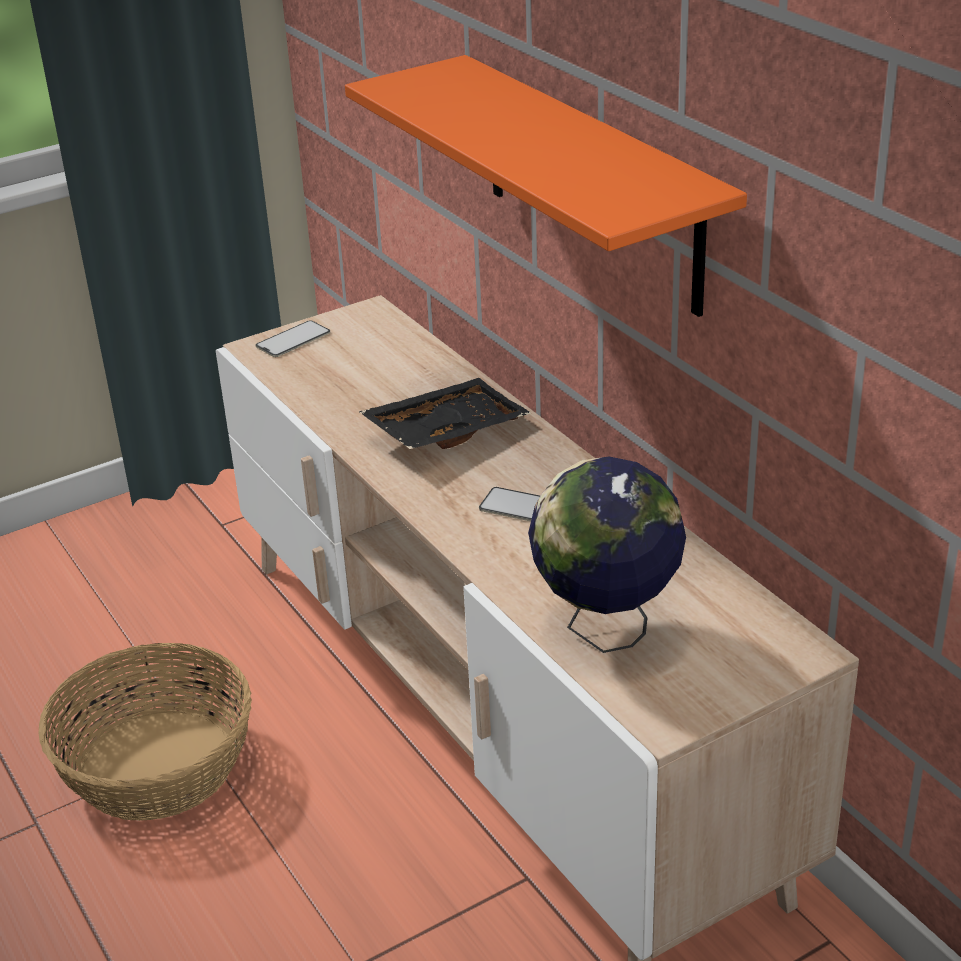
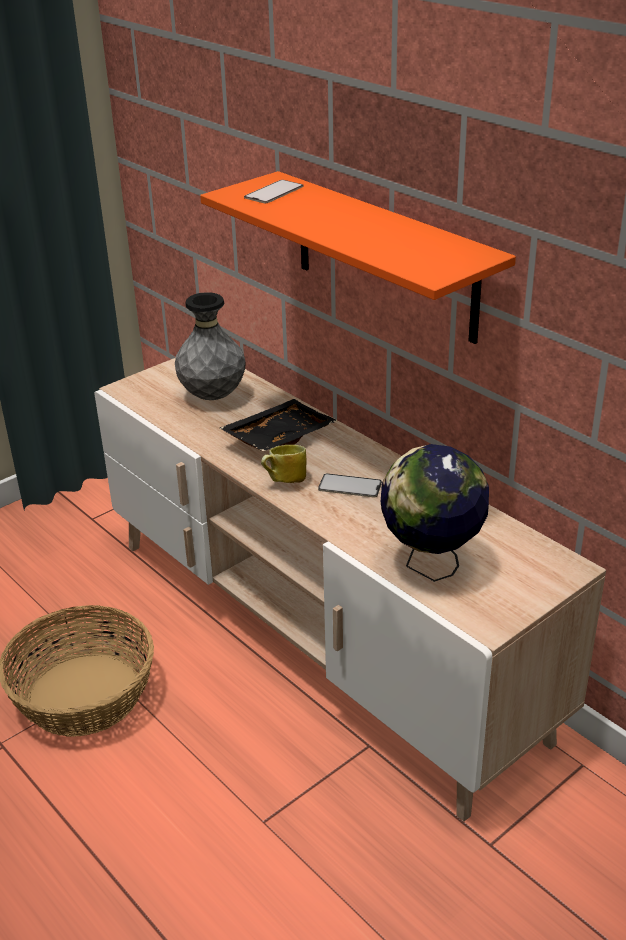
camera: 10 degrees left, 0 degrees up
(293, 339) = (150, 381): phone -> phone (274, 192)
(372, 367) = (213, 396): none -> grey vase
(435, 494) = (284, 482): none -> mug

